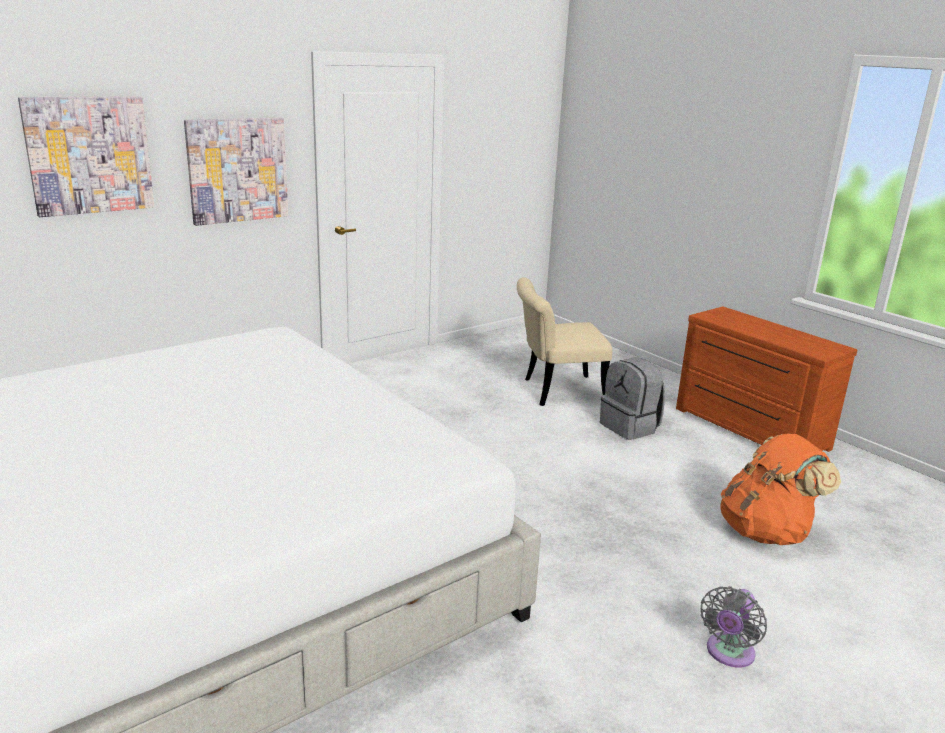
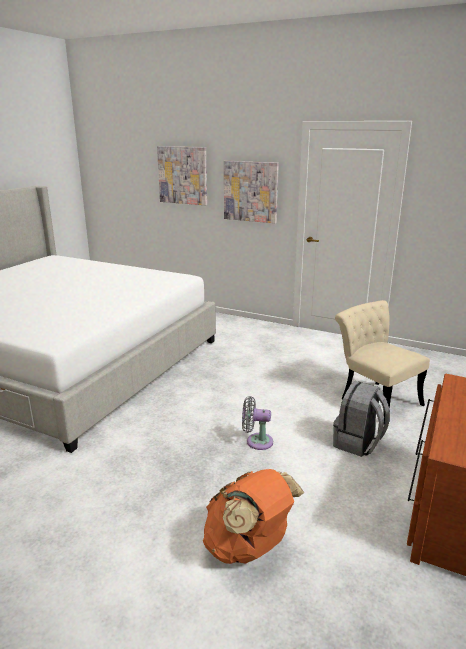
camera: 65 degrees right, 0 degrees up
(728, 653) = (65, 544): grey fan -> grey fan (256, 441)

